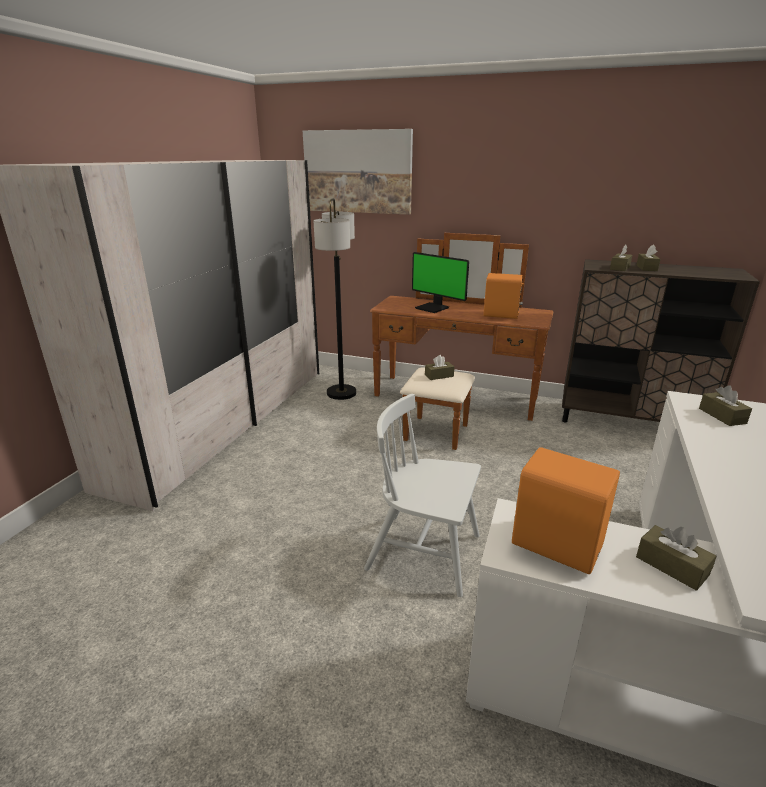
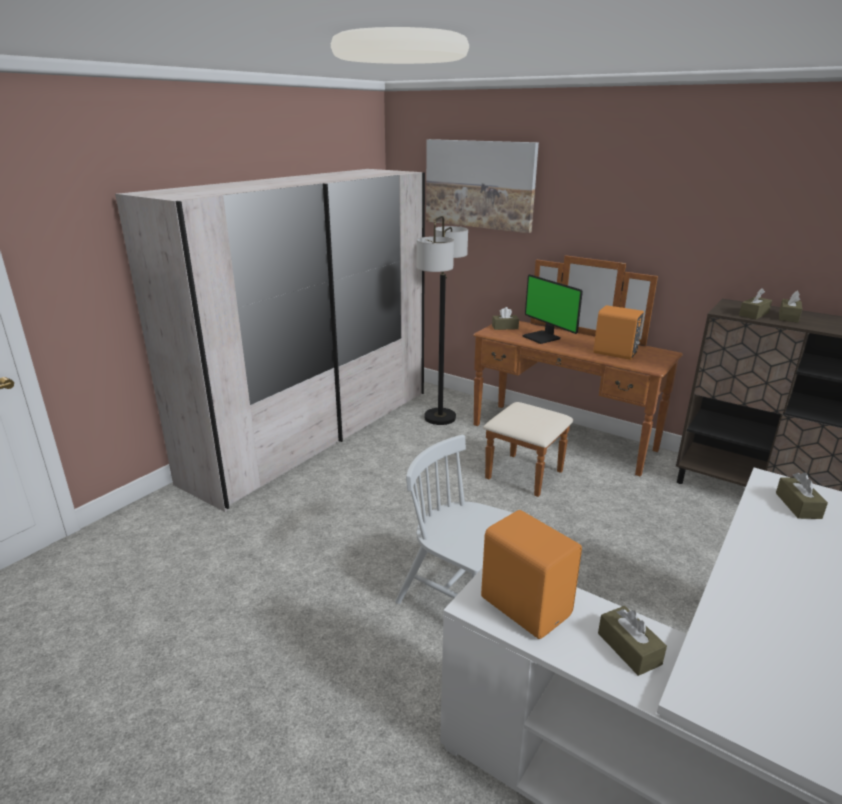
camera: 15 degrees right, 0 degrees up
(439, 376) = (530, 414): brown tissue box -> brown tissue box (505, 327)

